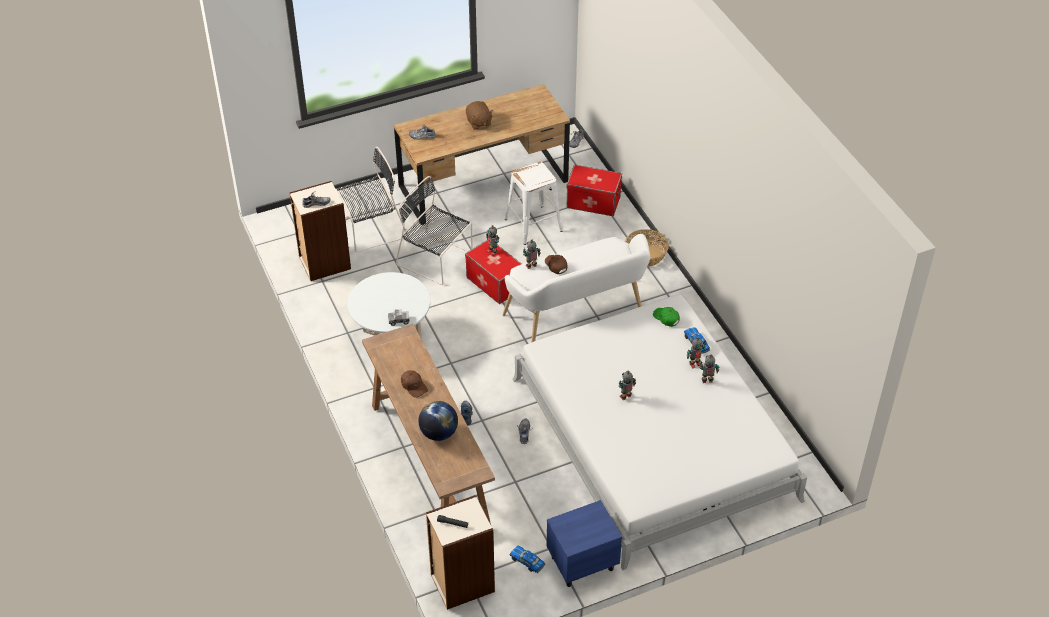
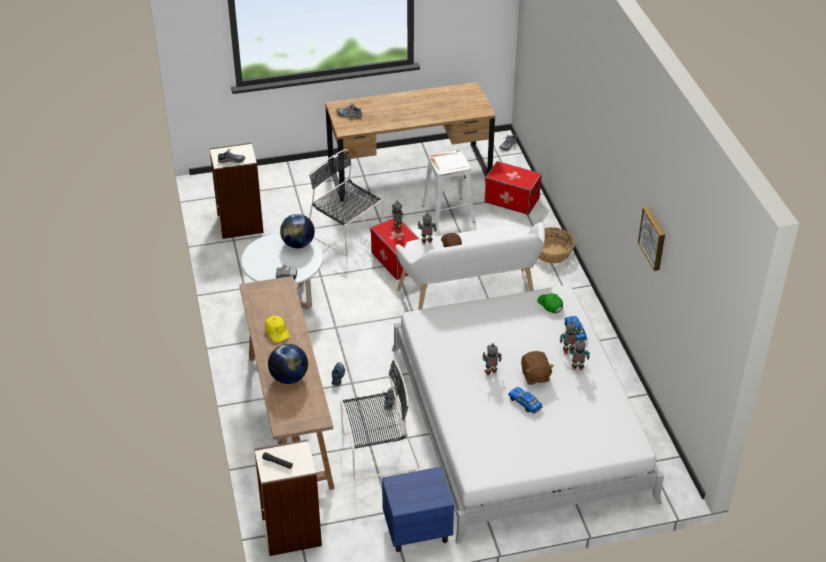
camera: 10 degrees right, 5 degrees down
(370, 228) = (292, 199): black chair -> black chair (377, 451)
(401, 284) = (298, 244): none -> globe
(414, 386) = (277, 332): brown cap -> yellow cap
(478, 122) = (406, 108): brown plush toy -> brown plush toy (535, 376)
(527, 561) = (362, 521): toy car -> toy car (525, 403)
(769, 249) = (653, 238): none -> picture

